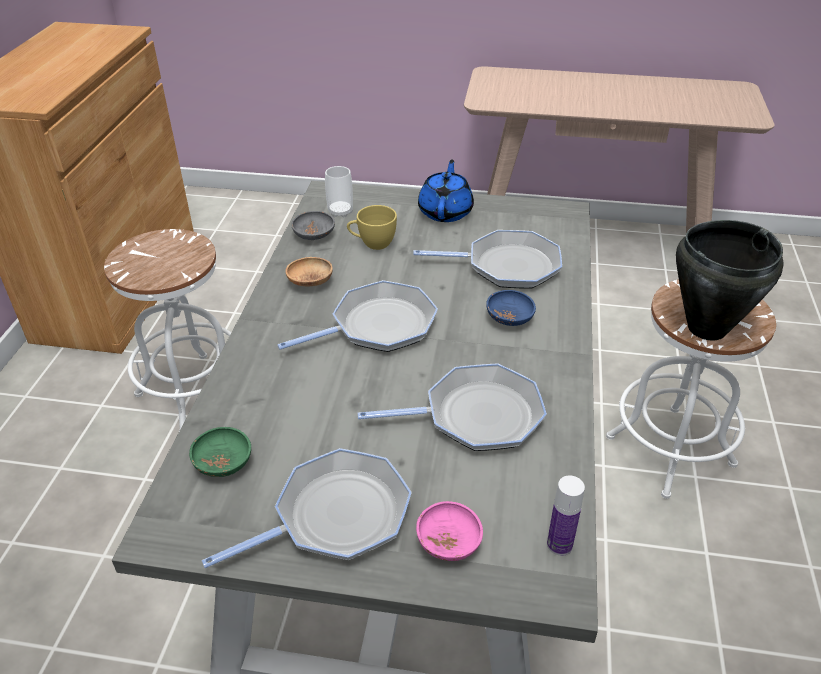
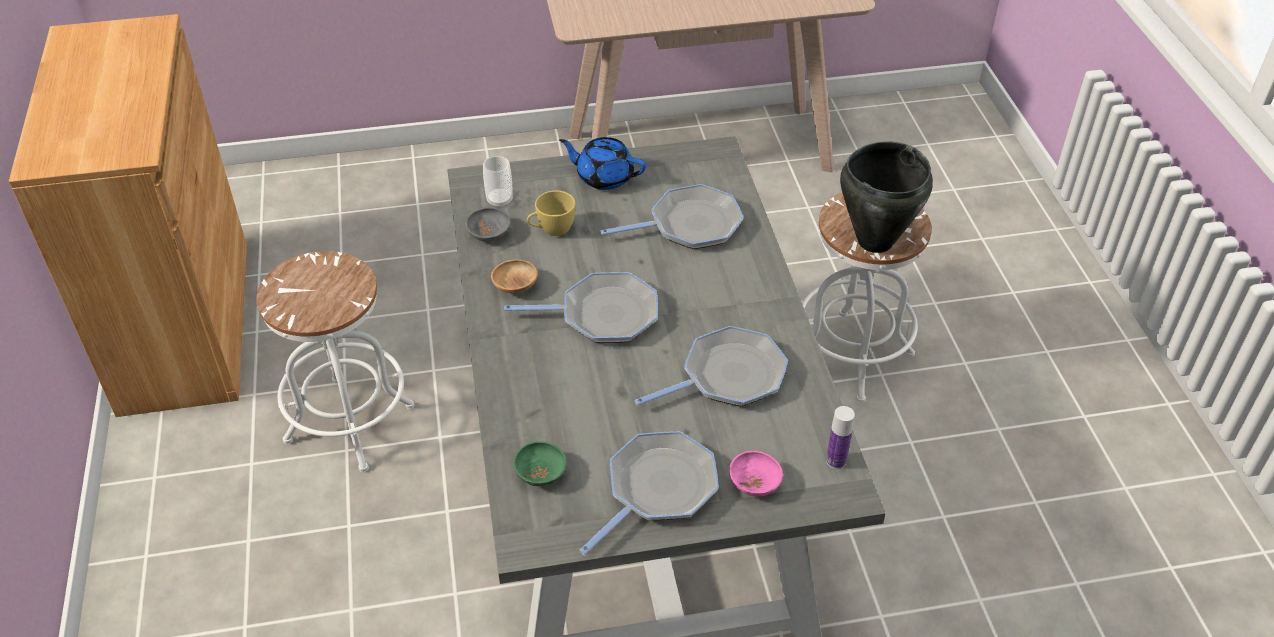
camera: 20 degrees left, 5 degrees up
(378, 326) = (603, 315): frying pan -> frying pan turned 45 degrees clockwise
(446, 211) = (604, 177): blue teapot -> blue teapot turned 60 degrees counterclockwise
(509, 318) = (715, 279): blue bowl -> none

